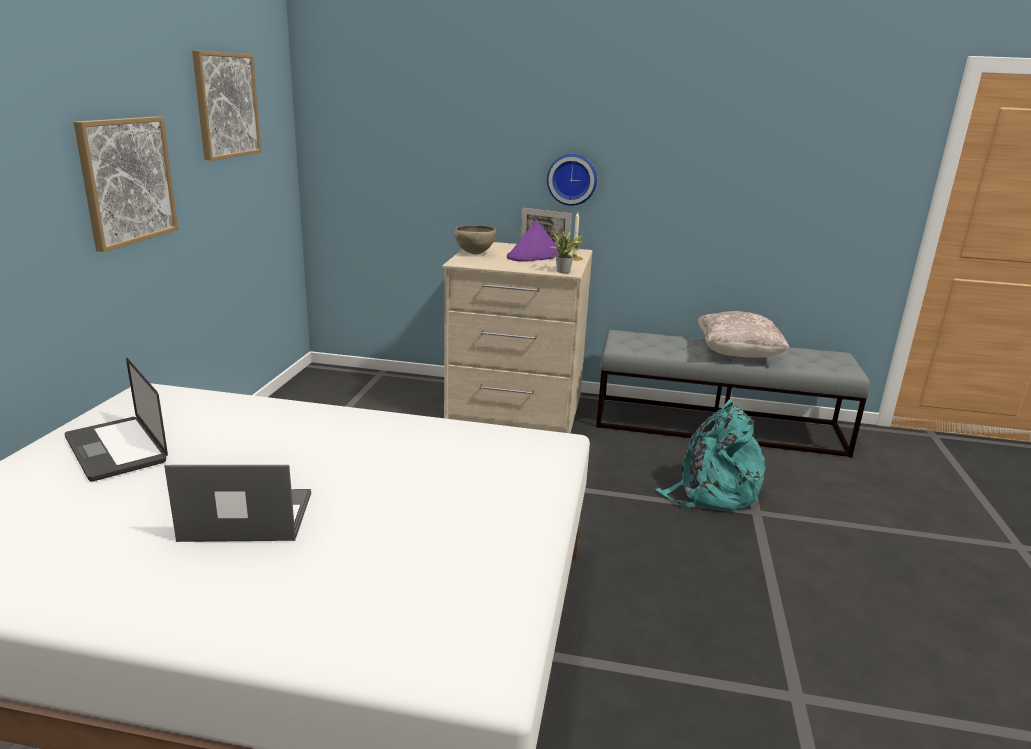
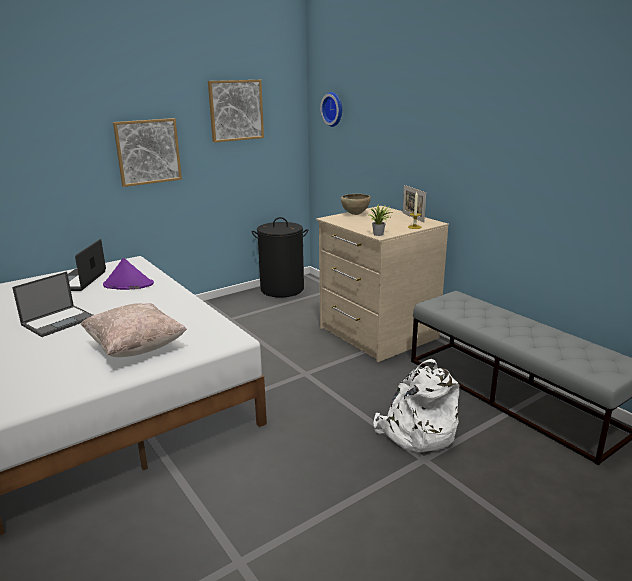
camera: 45 degrees right, 0 degrees up
(245, 517) = (59, 321): laptop -> laptop turned 90 degrees clockwise
(309, 392) = (282, 289): none -> black laundry basket
(534, 256) = (390, 221): purple hat -> purple hat (128, 284)
(572, 179) = (440, 166): wall clock -> wall clock (333, 109)
(712, 492) = (416, 432): turquoise backpack -> white backpack
(737, 354) = (521, 333): beige pillow -> beige pillow (136, 348)

